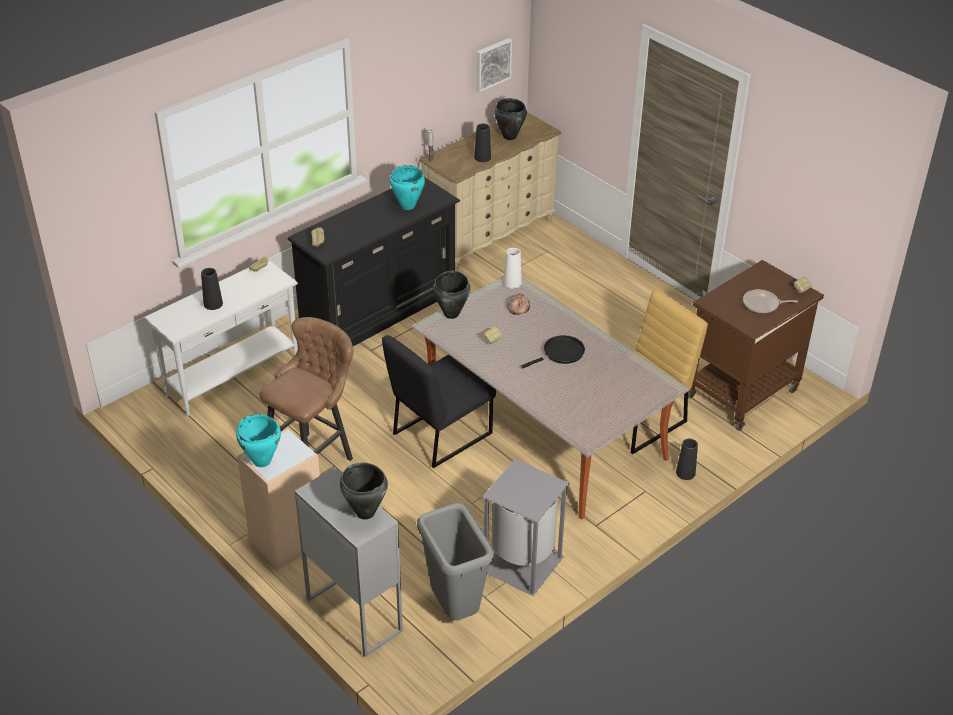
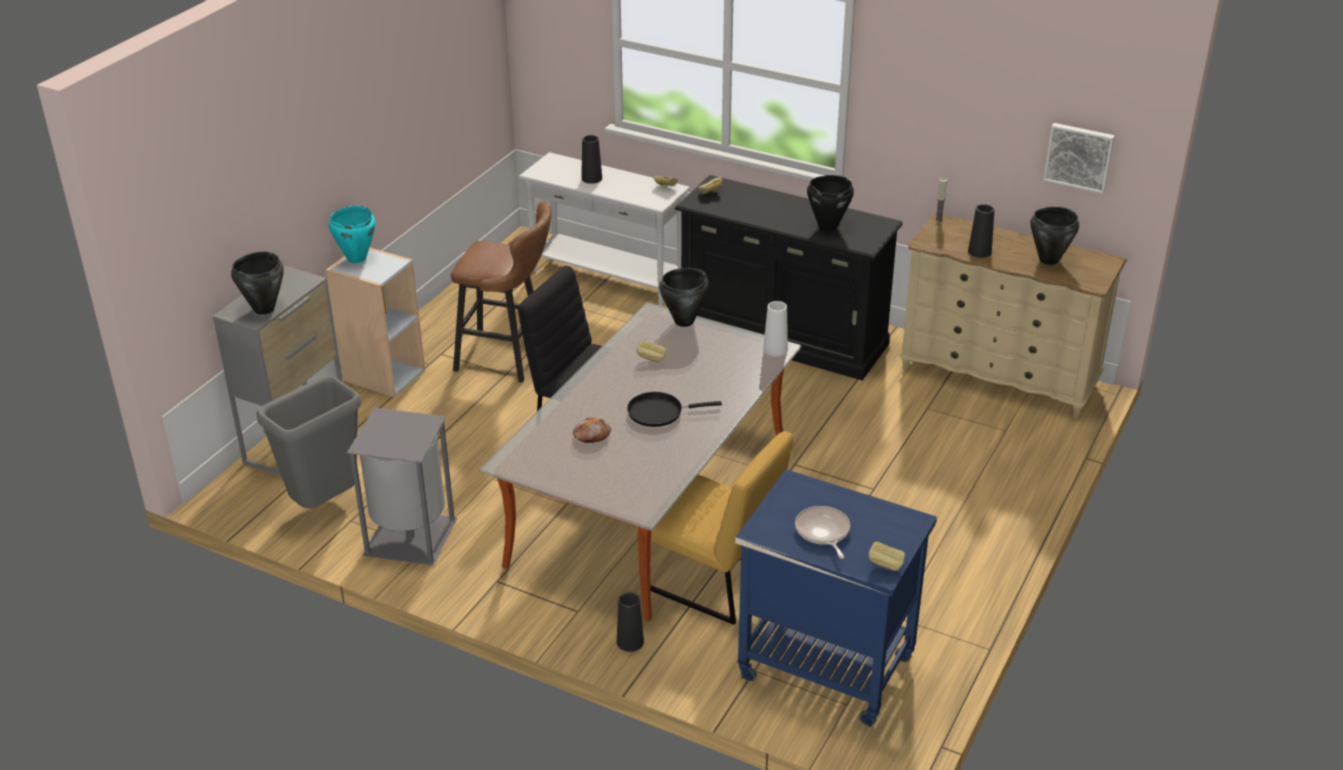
camera: 70 degrees right, 5 degrees down
(407, 206) = (827, 227): turquoise cooking pot -> black cooking pot
(518, 308) = (728, 364): bread -> bread (591, 435)
(561, 353) = (659, 412): black frying pan -> black frying pan turned 135 degrees clockwise
(740, 395) = (824, 669): brown cart -> blue cart

